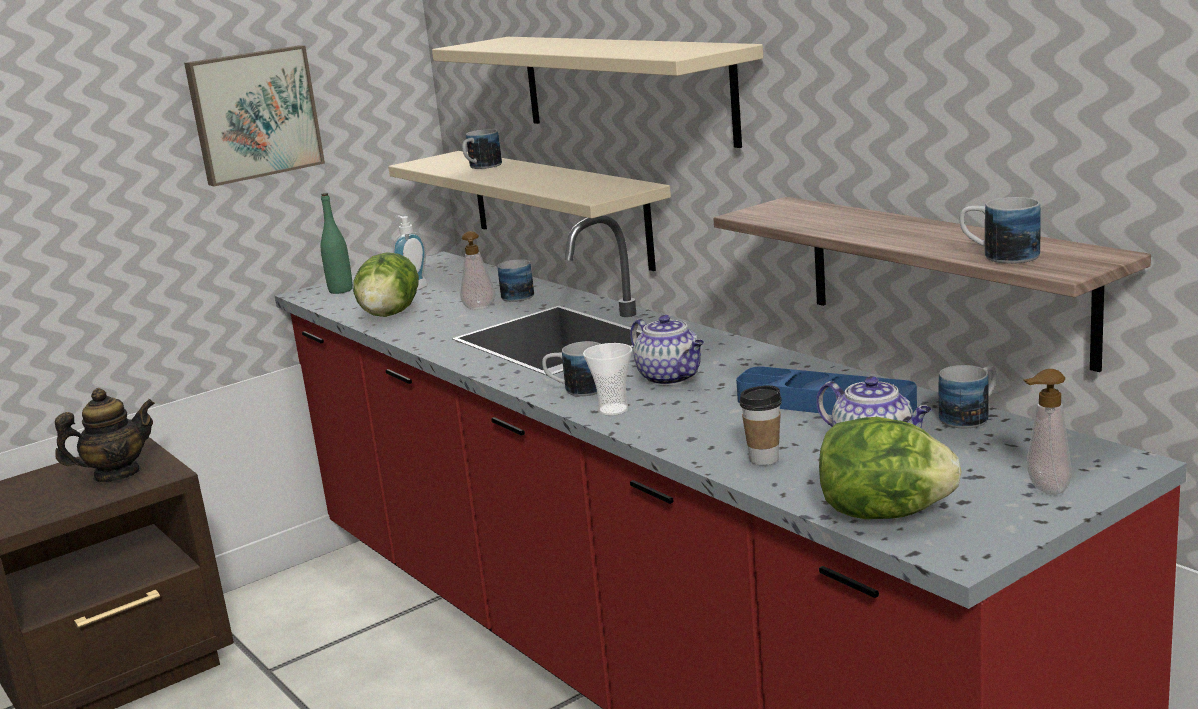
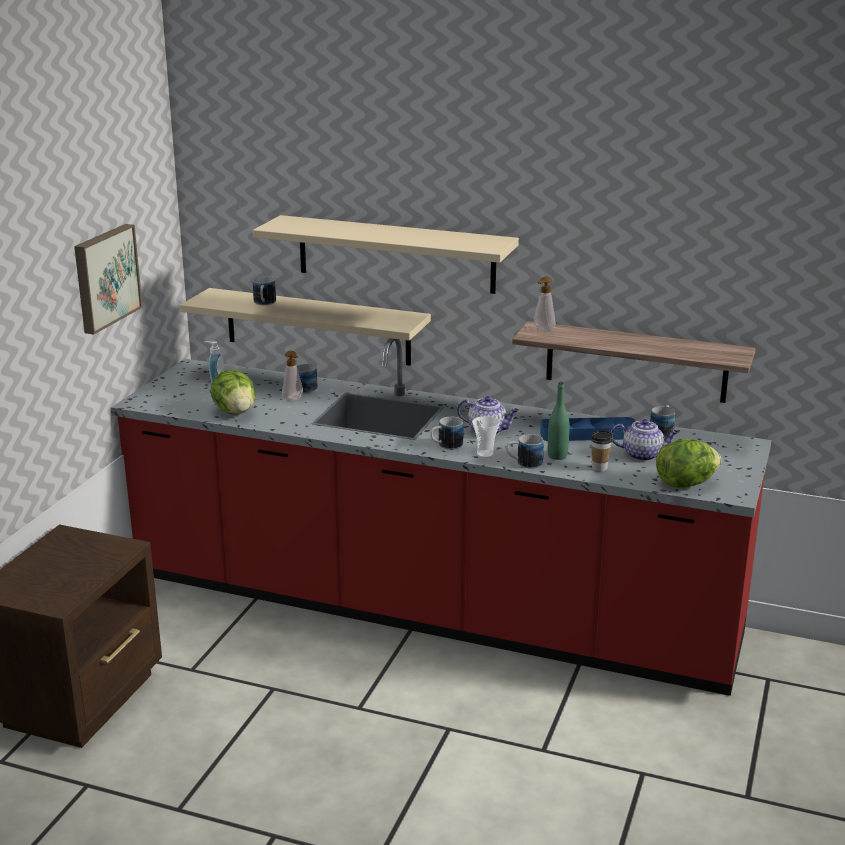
camera: 35 degrees left, 5 degrees up
(117, 474) = (86, 553): teapot -> none
(340, 290) = (160, 398): green bottle -> green bottle (557, 456)
(999, 256) = (696, 354): mug -> mug (524, 463)
(1044, 489) = (733, 461): soap dispenser -> soap dispenser (542, 330)

